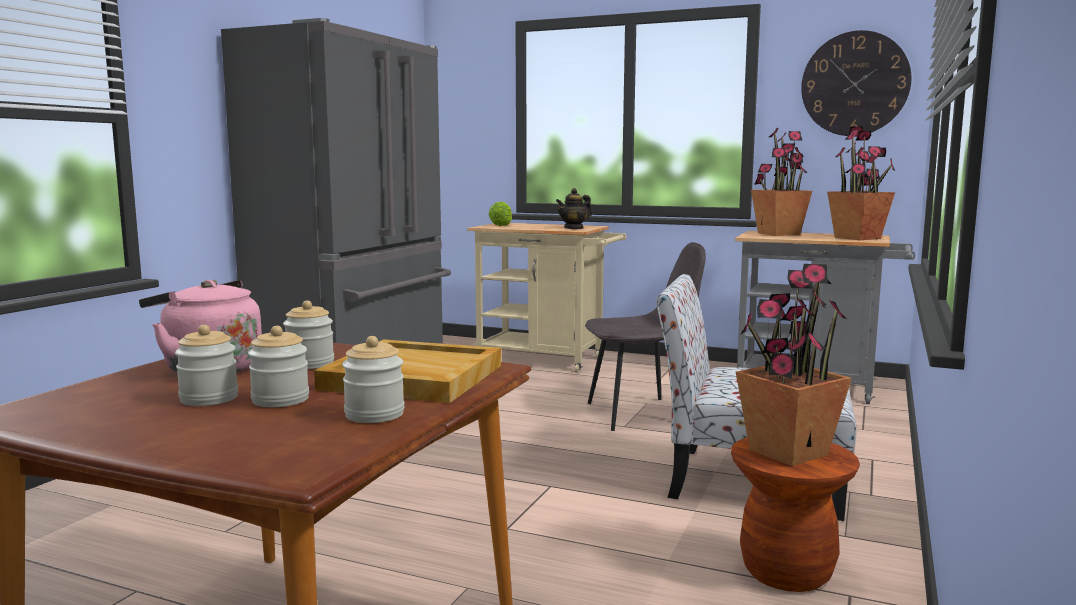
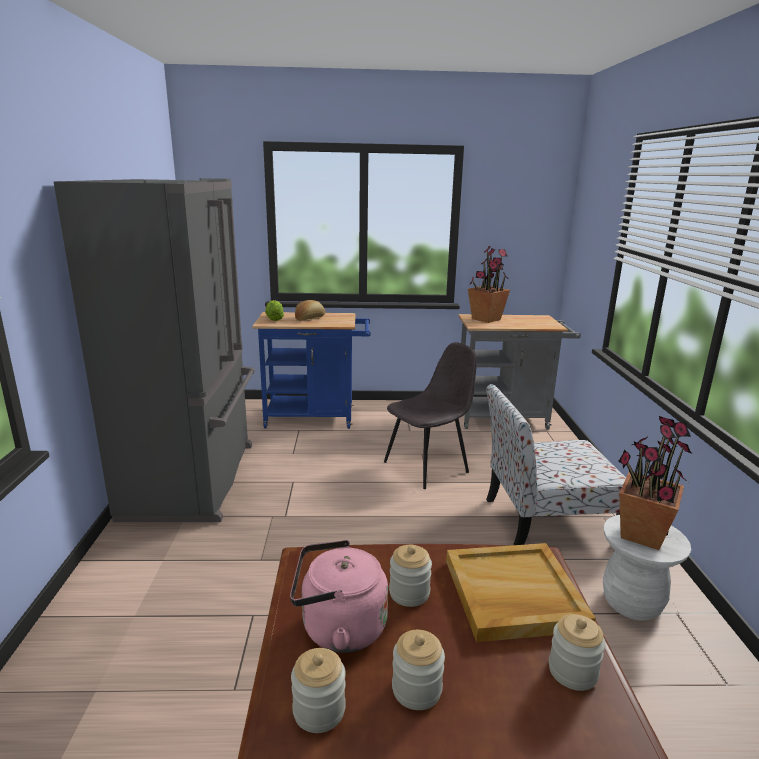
camera: 25 degrees left, 10 degrees up
(280, 400) = (474, 670): jar -> jar (319, 710)
(543, 226) = (309, 318): none -> bread
(547, 360) = (316, 418): beige cart -> blue cart
(574, 228) = (337, 320): teapot -> none
(786, 572) = (631, 603): brown stool -> white stool
(855, 84) = (526, 209): wall clock -> none
(858, 238) = (540, 322): potted plant -> none

